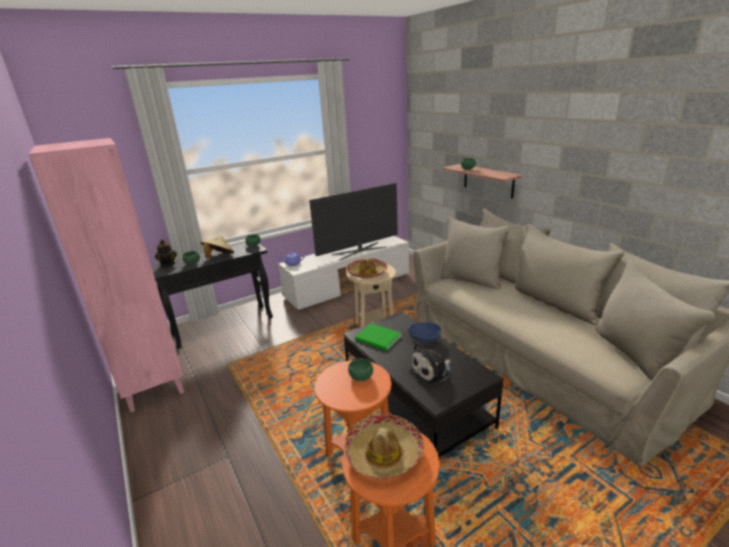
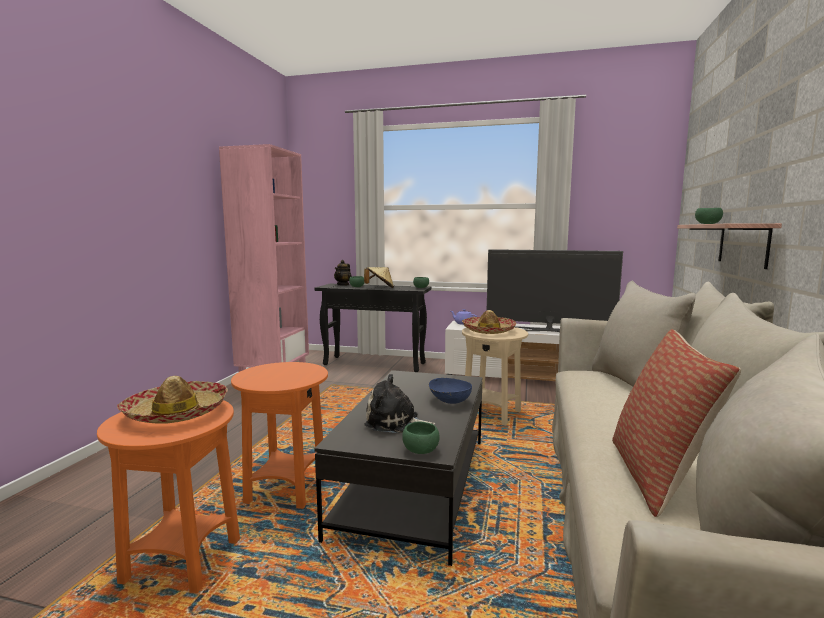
camera: 45 degrees right, 15 degrees down
(361, 378) = (293, 374): green bowl -> green bowl (420, 451)
(379, 339) = (410, 384): green book -> none
(567, 335) = (658, 476): none -> pillow

